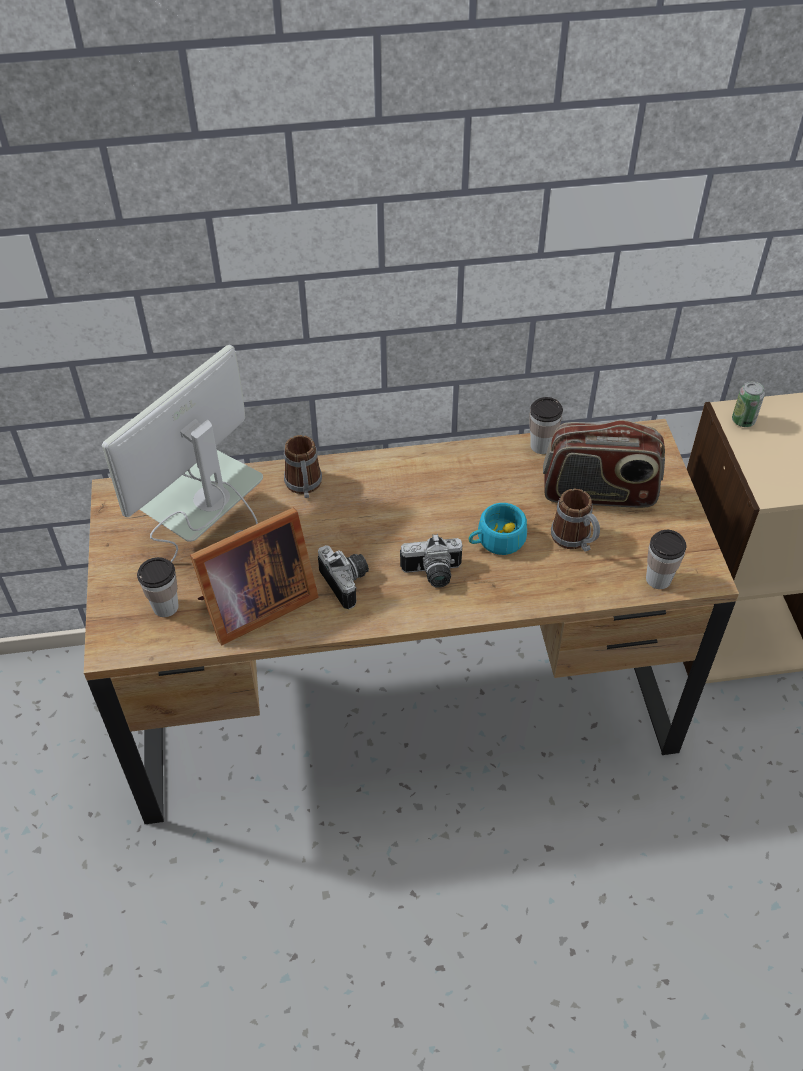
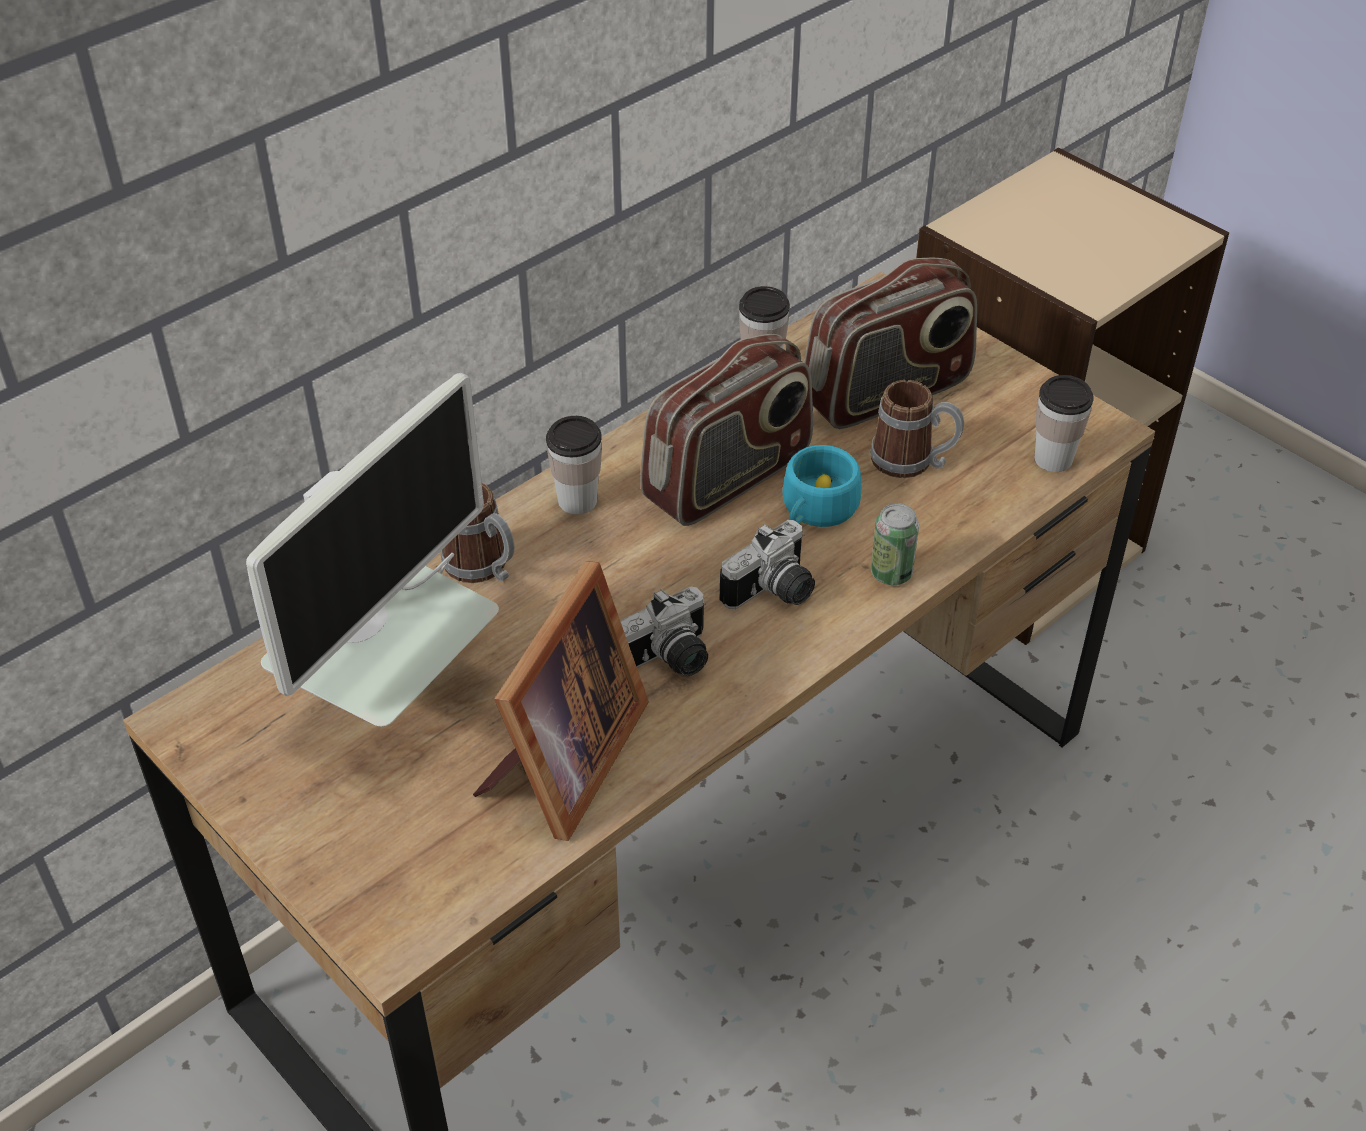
camera: 35 degrees left, 5 degrees down
(165, 607) = (426, 836): cup -> cup (577, 501)
(207, 531) = (391, 699): monitor -> monitor turned 150 degrees counterclockwise
(348, 582) = (669, 660): camera -> camera turned 120 degrees clockwise
(466, 499) = (728, 478): none -> radio
(743, 420) = (983, 230): can -> can (891, 573)

